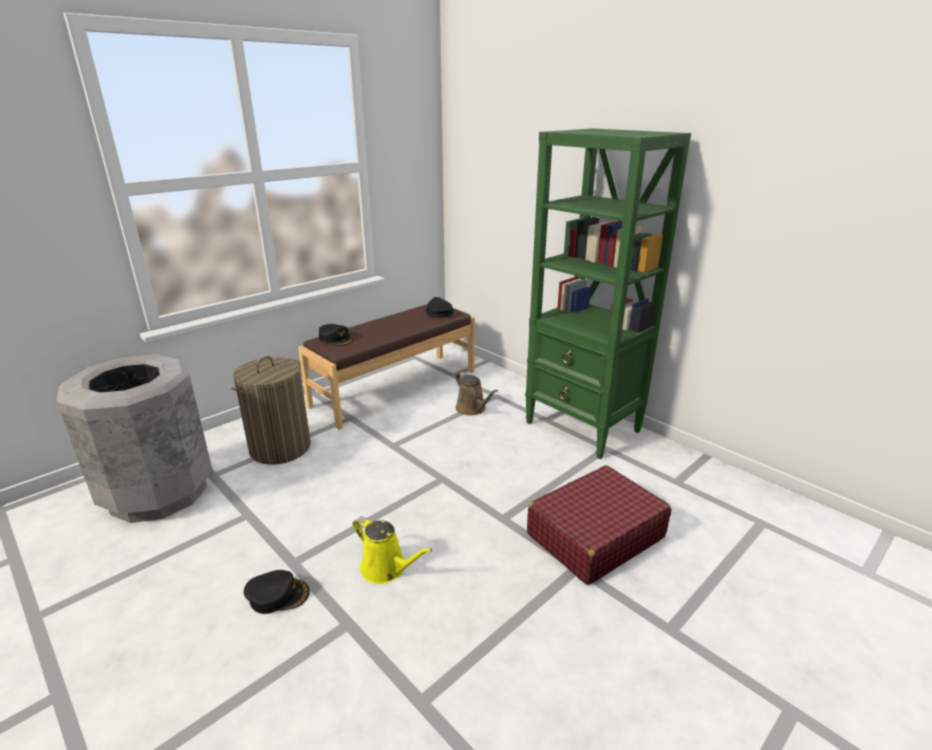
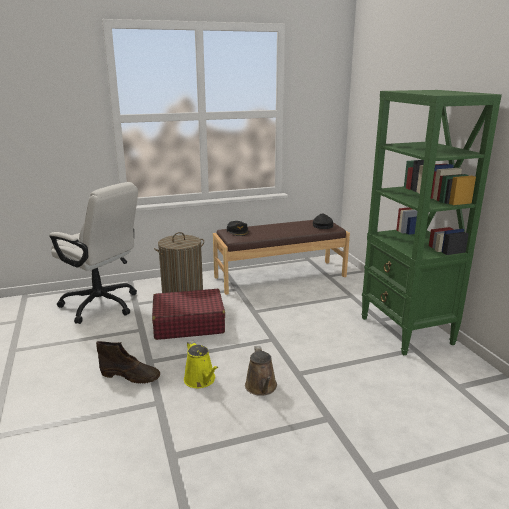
camera: 25 degrees right, 5 degrees down
(159, 492) = (103, 306): grey trash can -> white office chair
(278, 595) = (130, 376): black cap -> brown boot
(472, 409) = (326, 301): brown watering can -> brown watering can (261, 387)
(594, 536) = (358, 403): red suitcase -> red suitcase (188, 324)

